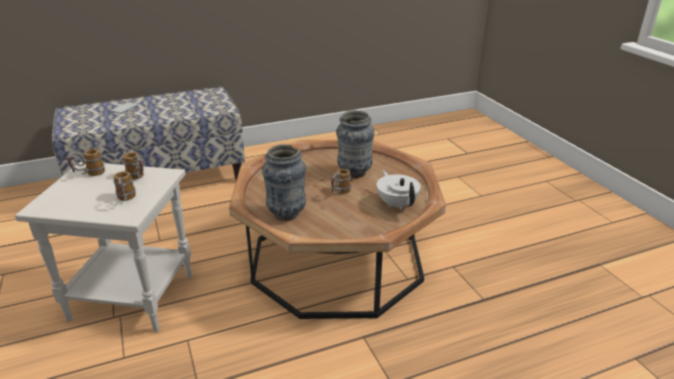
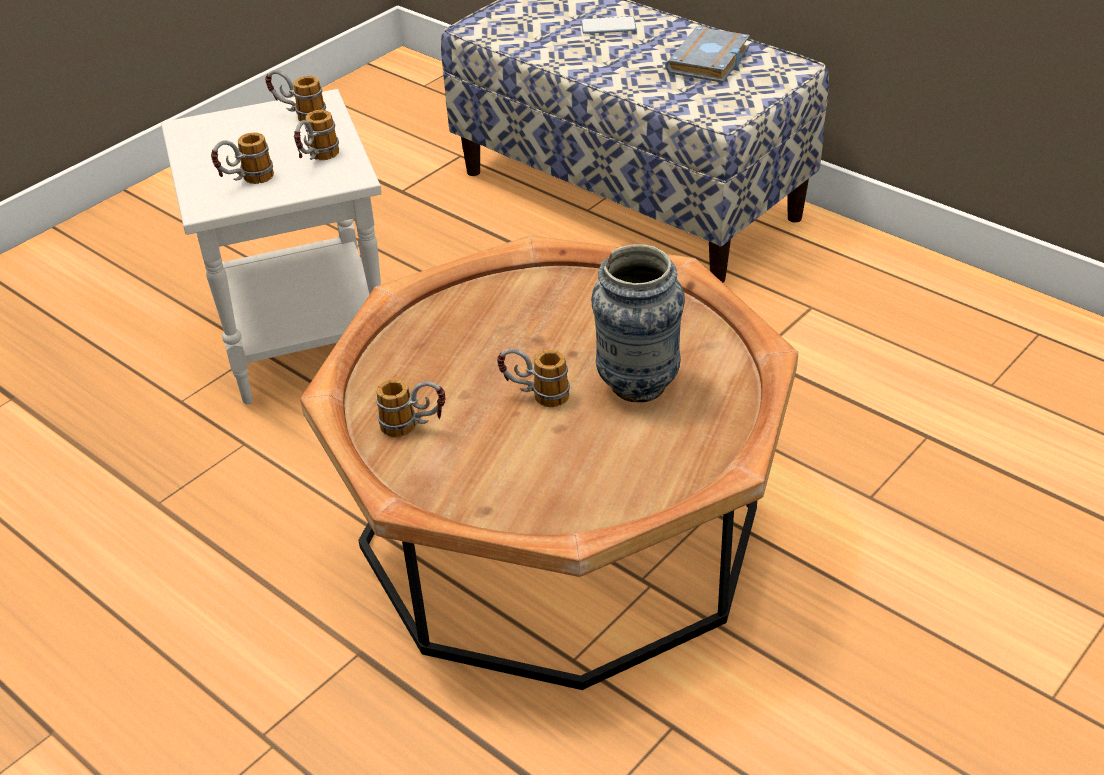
camera: 65 degrees right, 10 degrees up
(186, 100) = (710, 62): none -> grey book
(286, 214) = (413, 361): vase -> none
(331, 224) = (414, 427): none -> mug
(397, 204) = (551, 490): white teapot -> none

